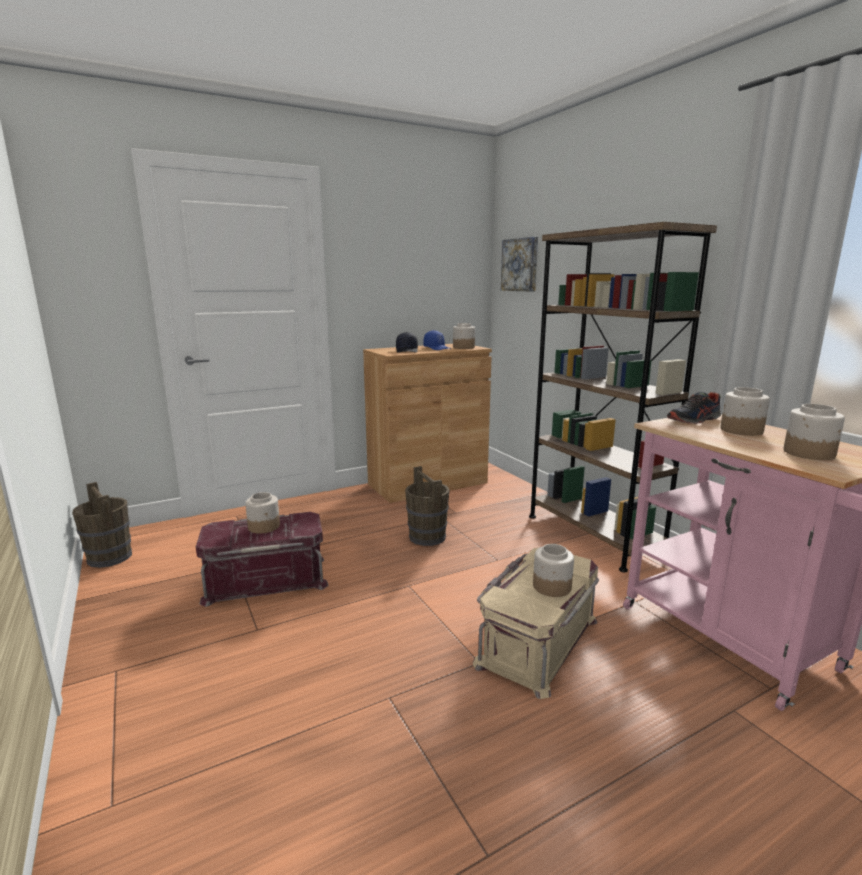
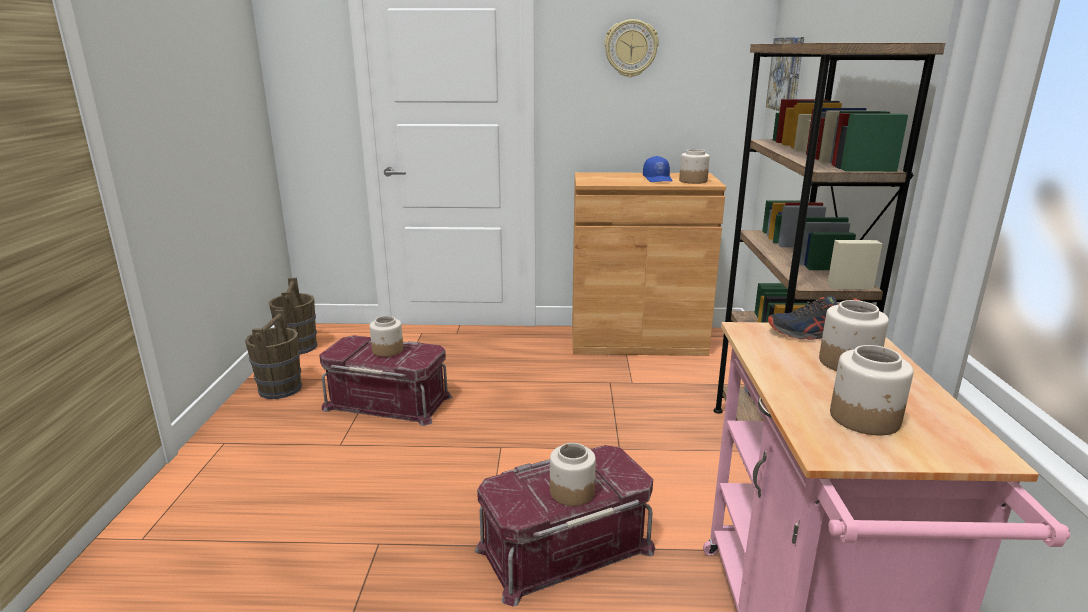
camera: 30 degrees right, 5 degrees up
(399, 246) = (631, 48): none -> wall clock
(407, 351) = (615, 179): black cap -> none
(427, 537) = (572, 401): brown bucket -> brown bucket (280, 388)
(536, 640) = (564, 547): beige storage box -> red storage box

